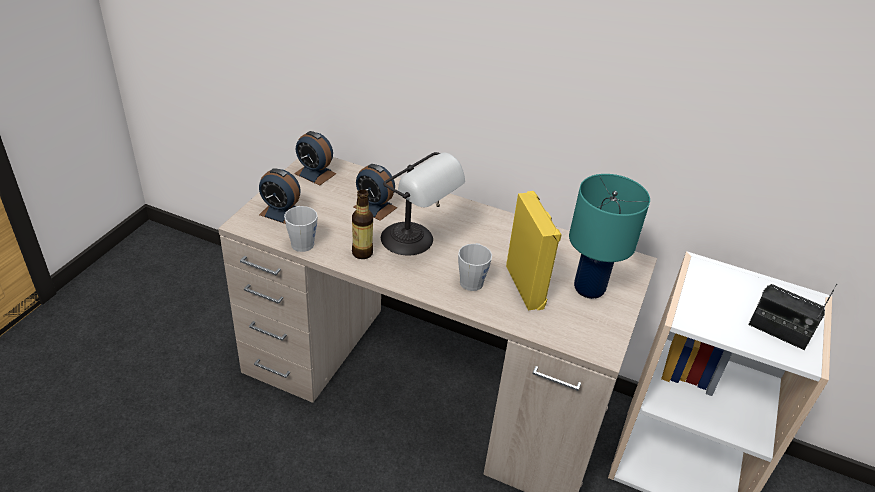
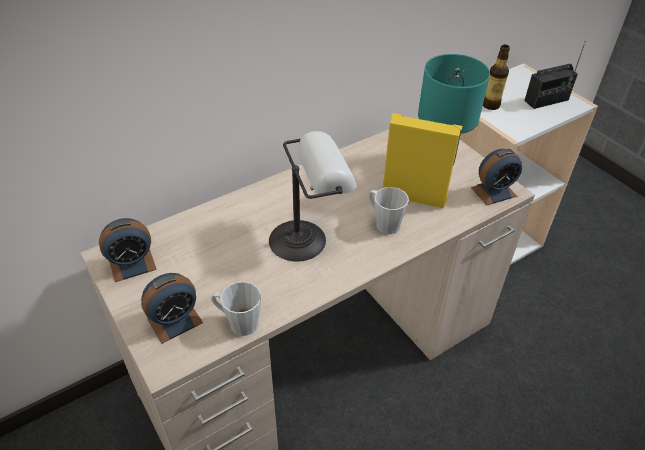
camera: 55 degrees left, 5 degrees up
(362, 253) = (294, 281): bottle -> bottle (491, 105)
(375, 207) = (232, 242): alarm clock -> alarm clock (493, 192)

